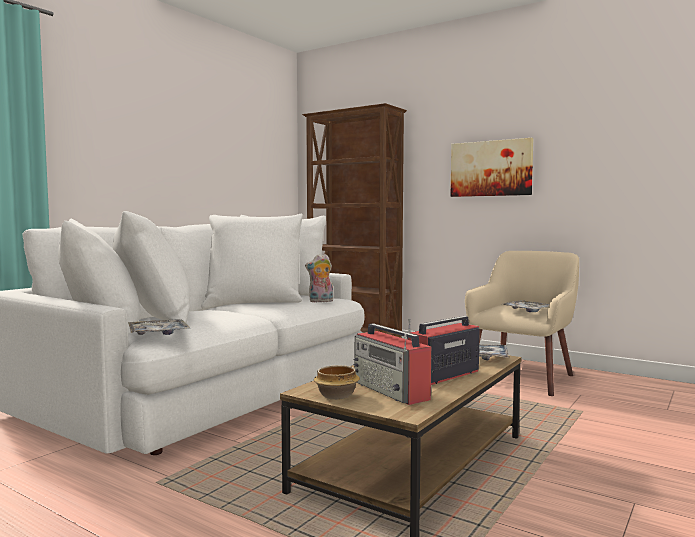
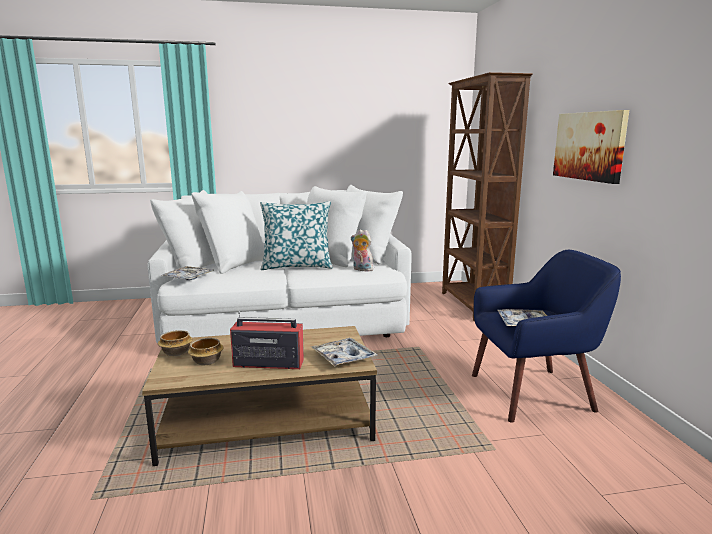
camera: 45 degrees right, 10 degrees up
(249, 308) = (297, 266): none -> pillow
(391, 391) = (207, 361): radio -> bowl
(523, 377) = (533, 393): beige armchair -> blue armchair

